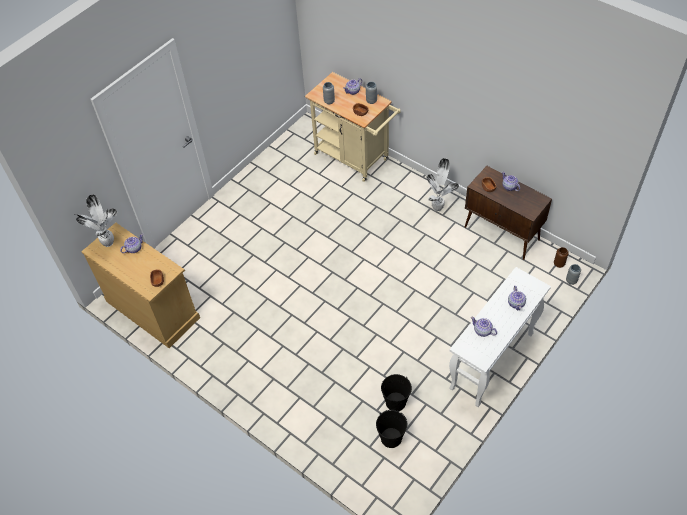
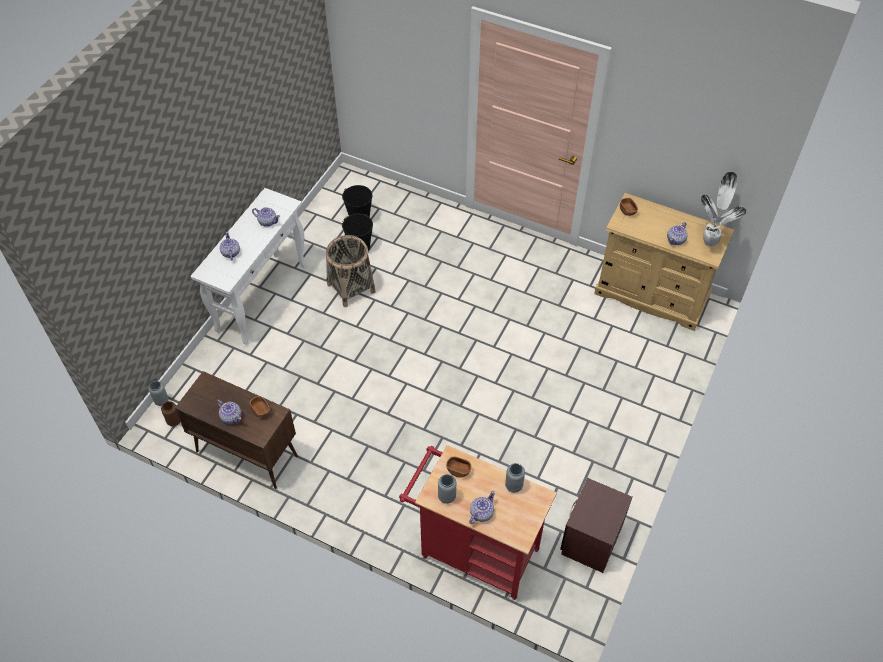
camera: 165 degrees right, 0 degrees up
(280, 154) = (591, 540): none -> brown nightstand
(355, 158) = (473, 550): beige cart -> red cart
(409, 357) = (351, 288): none -> basket
(438, 207) = (336, 482): potted plant -> none

